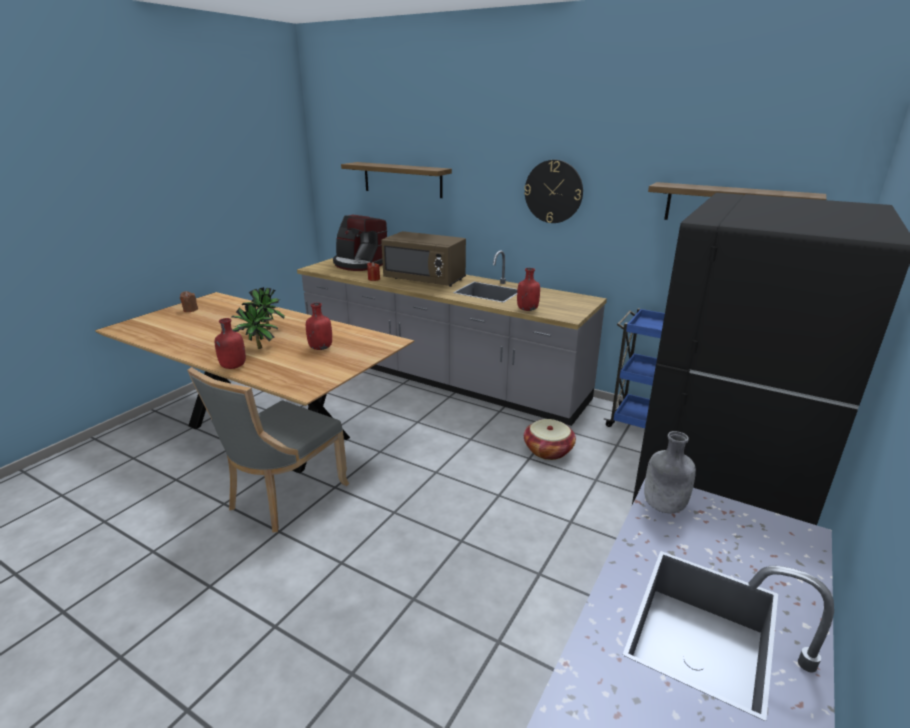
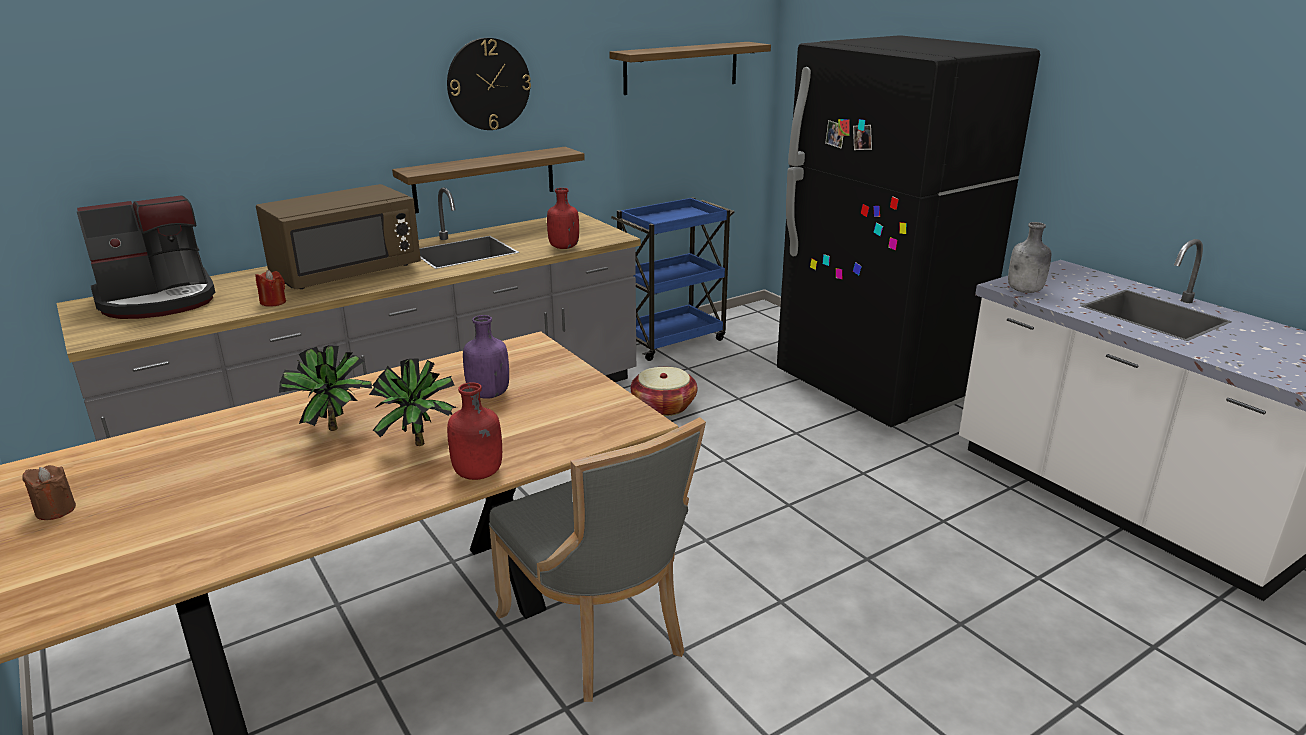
camera: 65 degrees left, 0 degrees up
(320, 348) = (487, 394): red bottle -> purple bottle
(402, 179) = (197, 110): shelf -> shelf (484, 179)

